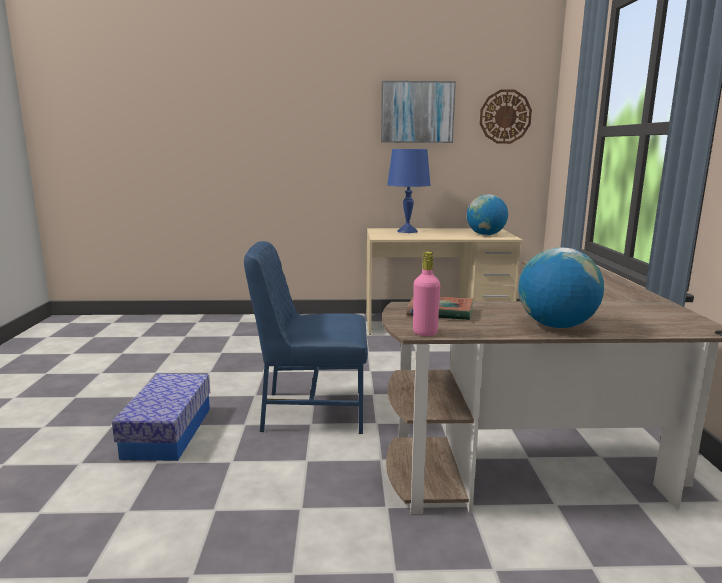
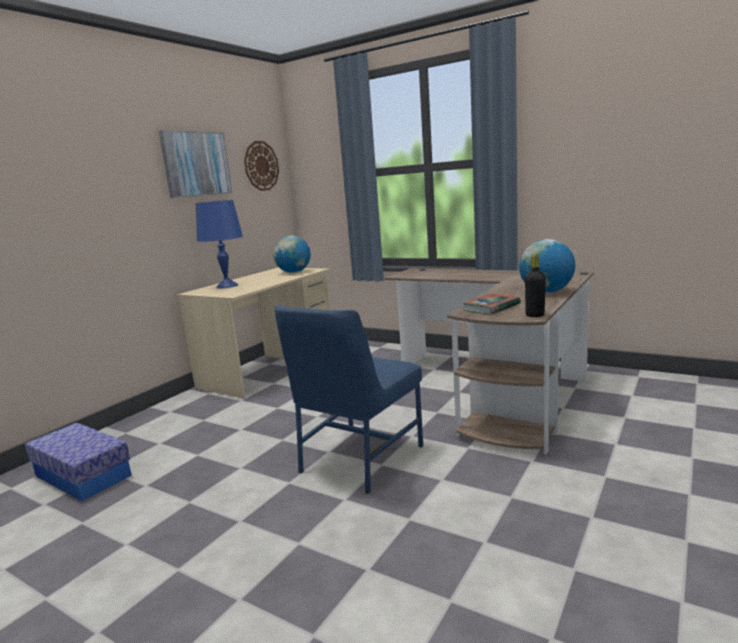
camera: 55 degrees left, 0 degrees up
(168, 432) = (308, 552): storage box -> storage box (82, 475)
(425, 333) = (535, 315): pink bottle -> black bottle

